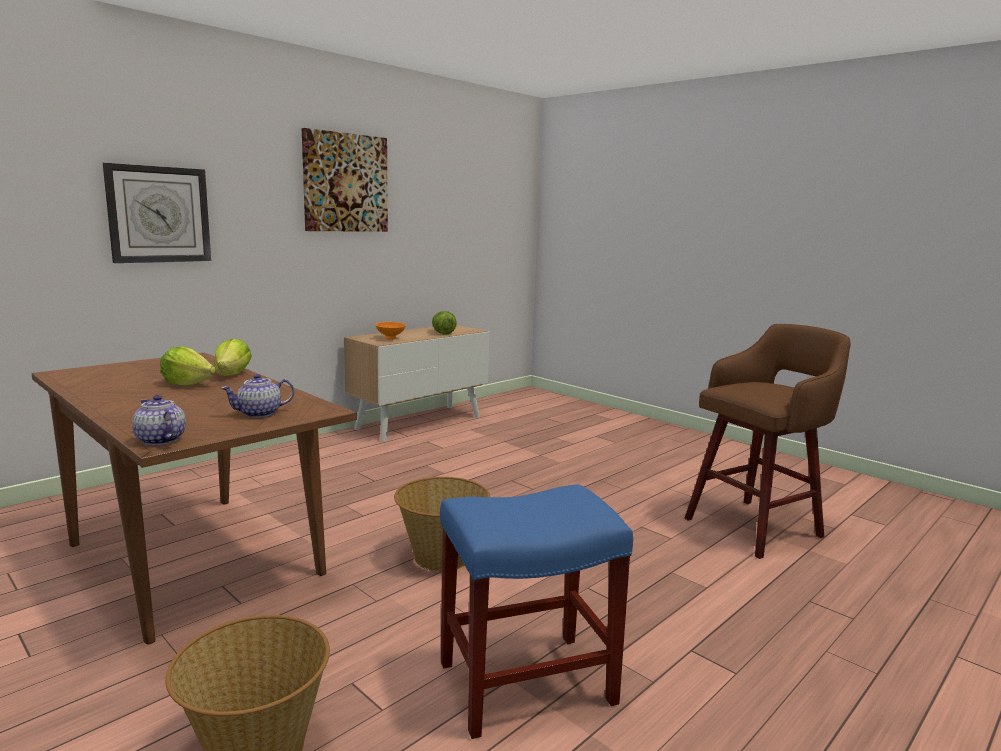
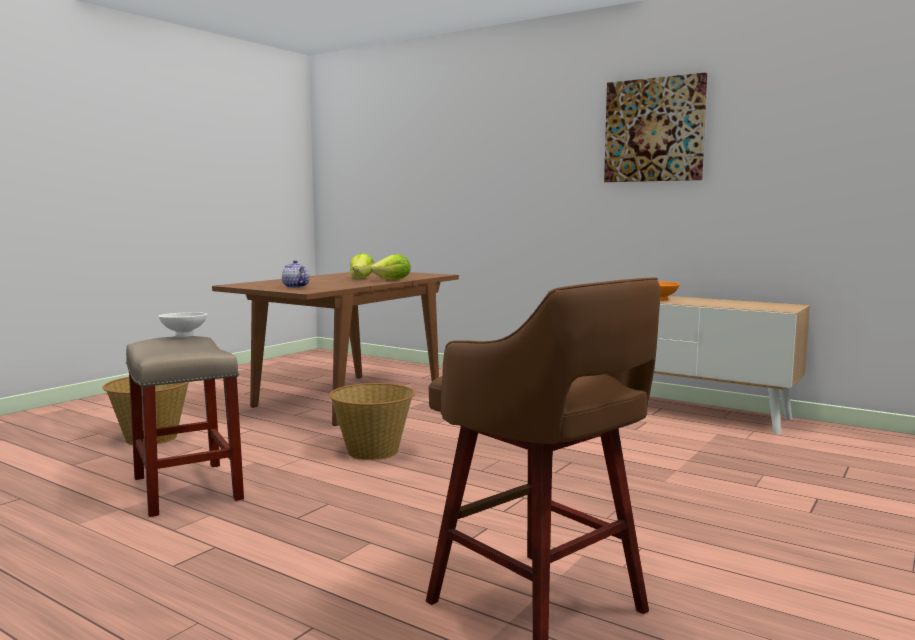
camera: 80 degrees right, 5 degrees down
(159, 214) = (492, 173): wall clock -> none
(159, 440) = (240, 284): teapot -> none
(442, 333) = (733, 305): lettuce -> none
(471, 505) = (182, 336): none -> white bowl
(524, 683) = (186, 487): blue stool -> beige stool

